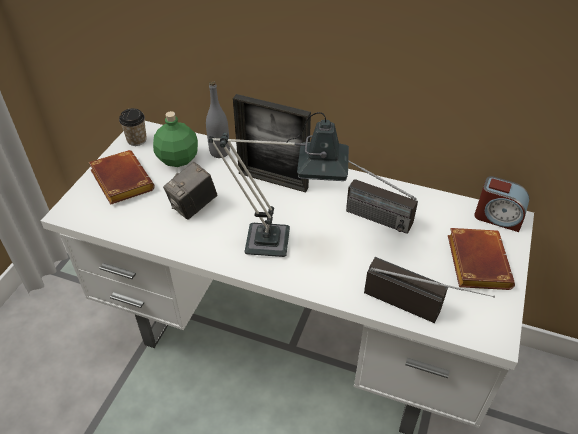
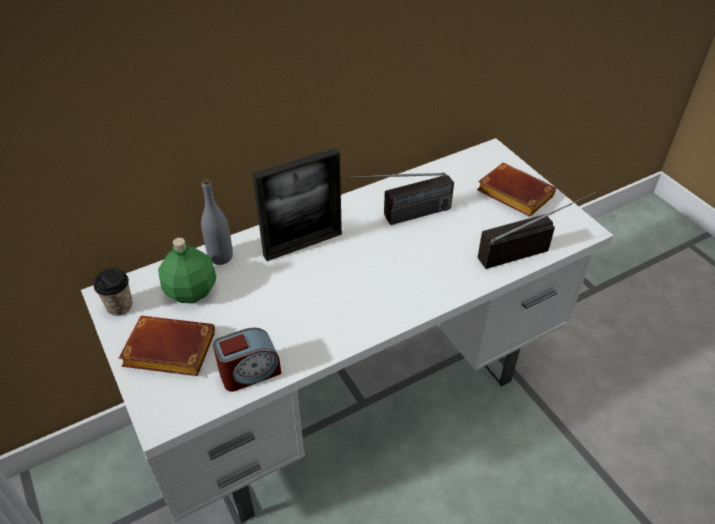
camera: 50 degrees left, 0 degrees up
(193, 206) = (272, 316): camera -> none
(280, 242) = (382, 284): table lamp -> none
(498, 217) = (483, 156): alarm clock -> alarm clock (249, 372)

